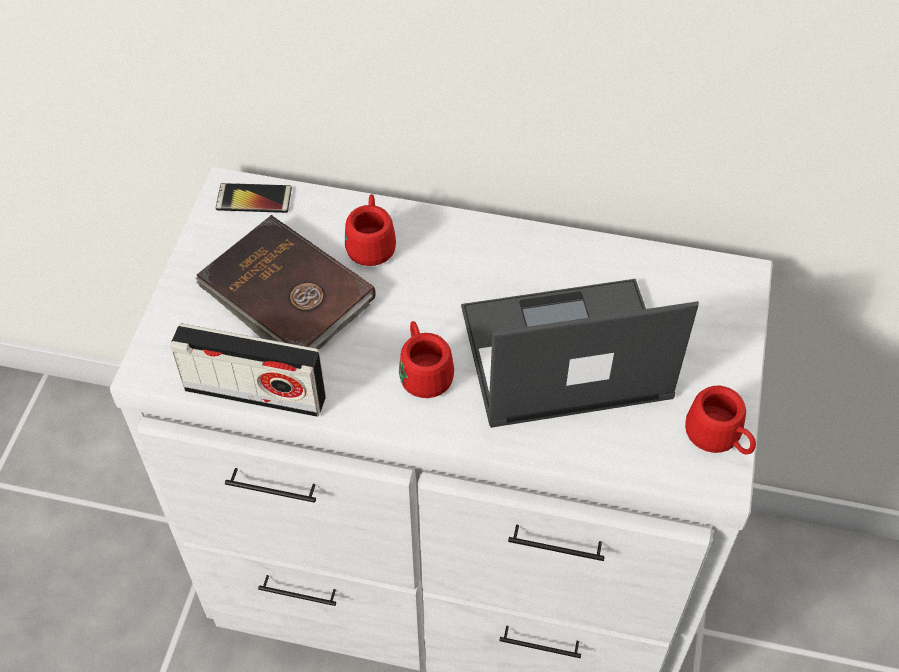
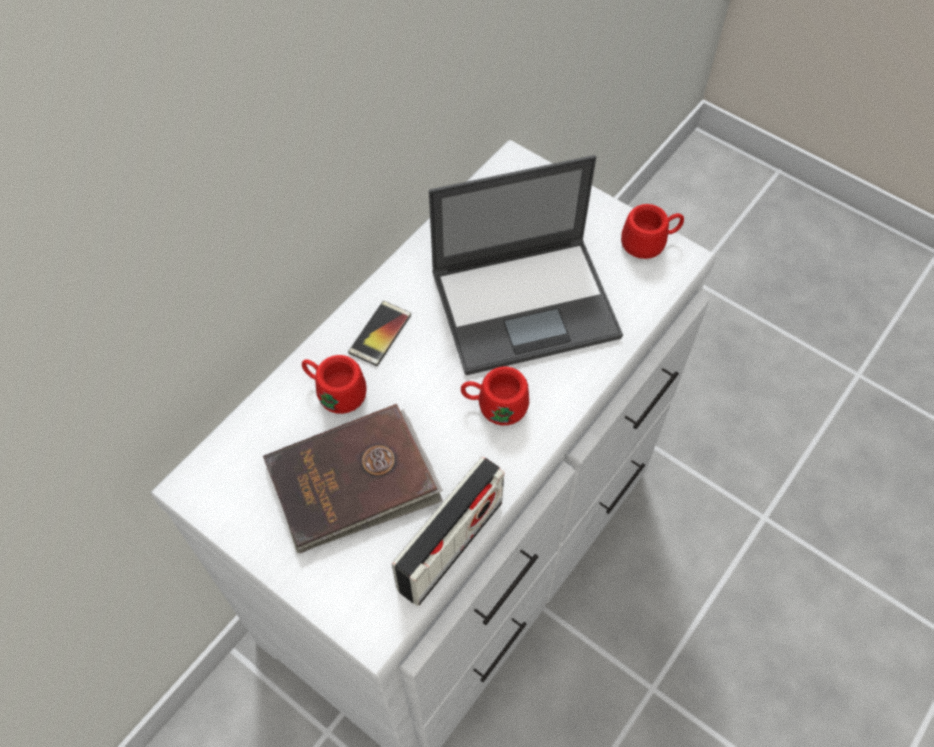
camera: 65 degrees left, 5 degrees up
(254, 199) = (220, 468): phone -> phone (380, 333)
(562, 354) = (527, 303): laptop -> laptop turned 120 degrees counterclockwise

